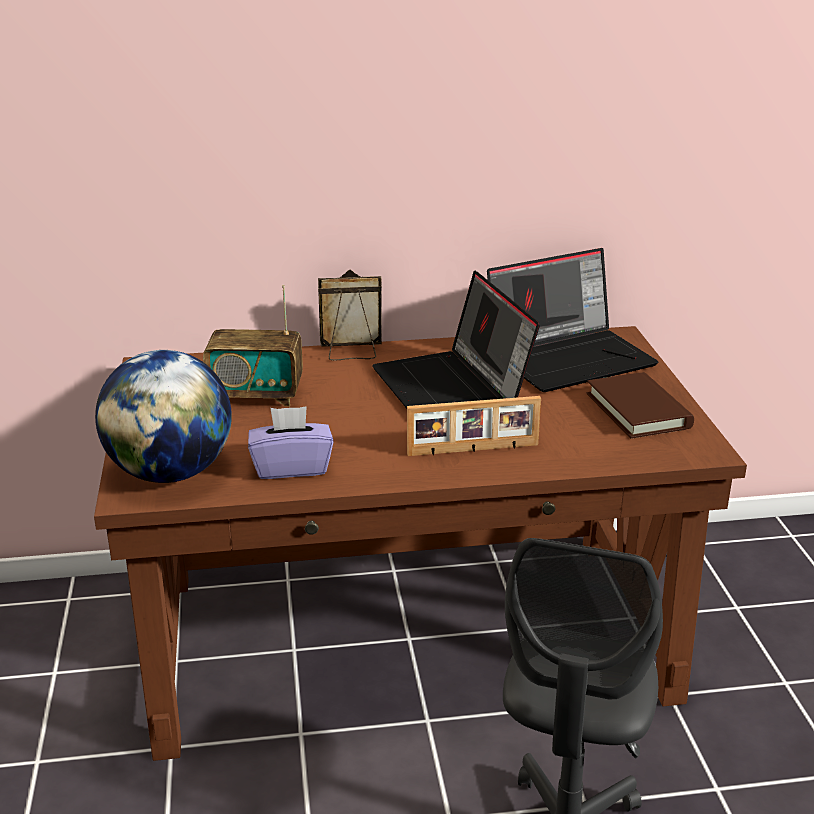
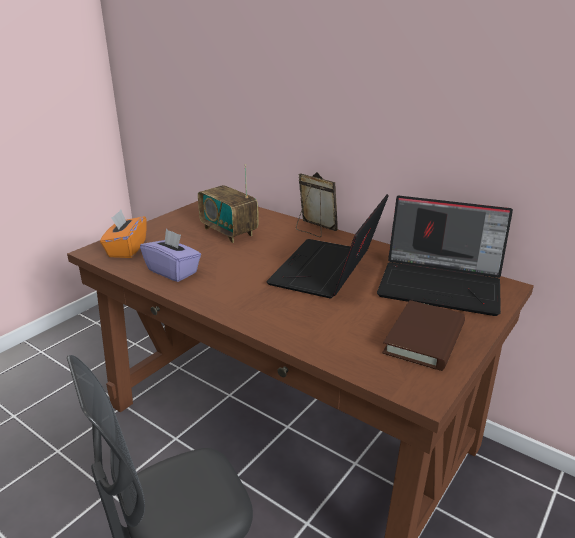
camera: 45 degrees right, 0 degrees up
(171, 473) = (126, 249): globe -> orange tissue box
(473, 450) = (271, 308): picture frame -> none

